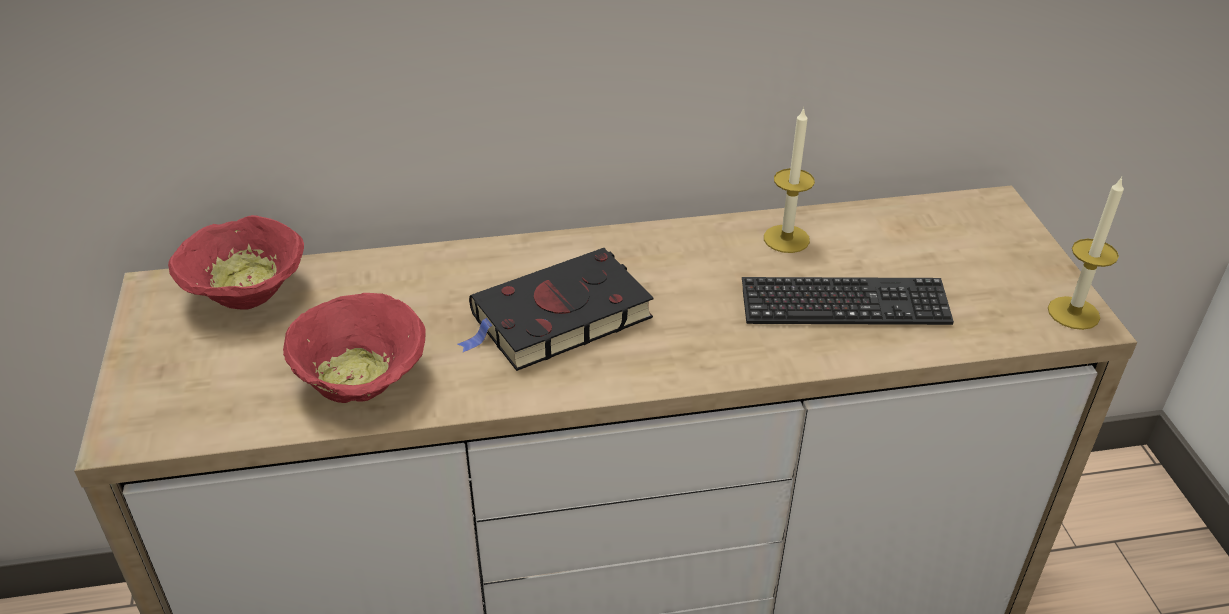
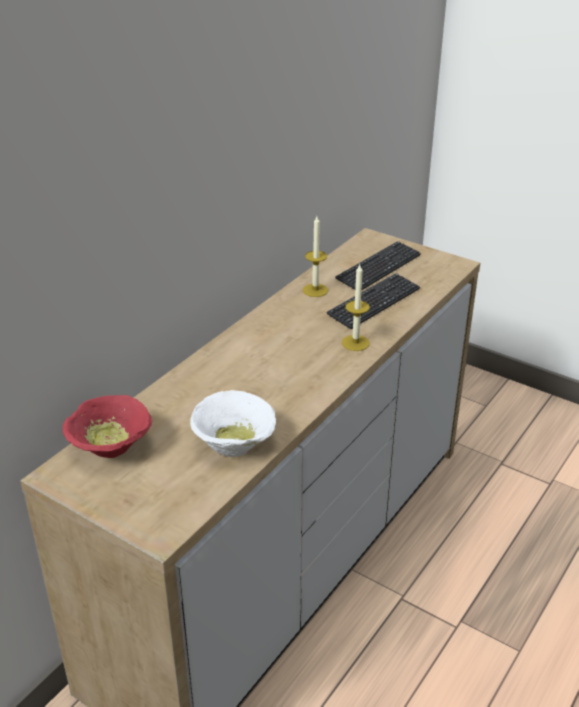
camera: 45 degrees left, 5 degrees down
(364, 382) = (235, 443): red bowl -> white bowl
(557, 318) = (275, 370): black book -> none
(935, 257) = (378, 268): none -> keyboard
(1073, 313) = (449, 263): candle -> candle (355, 343)

